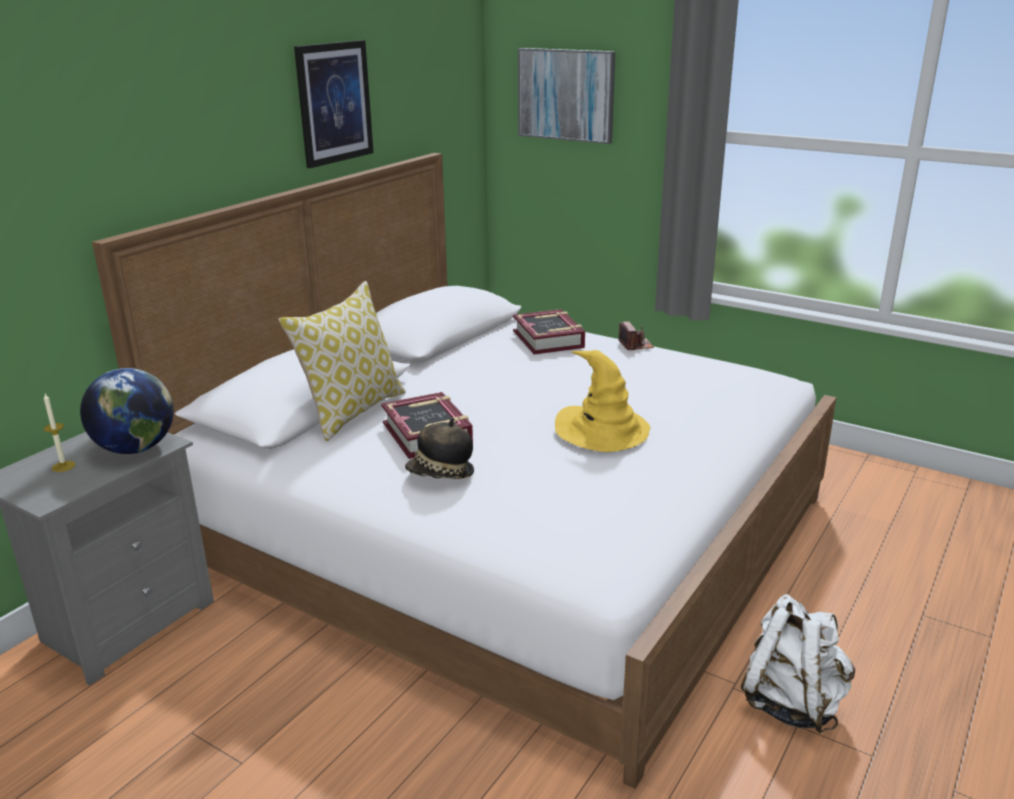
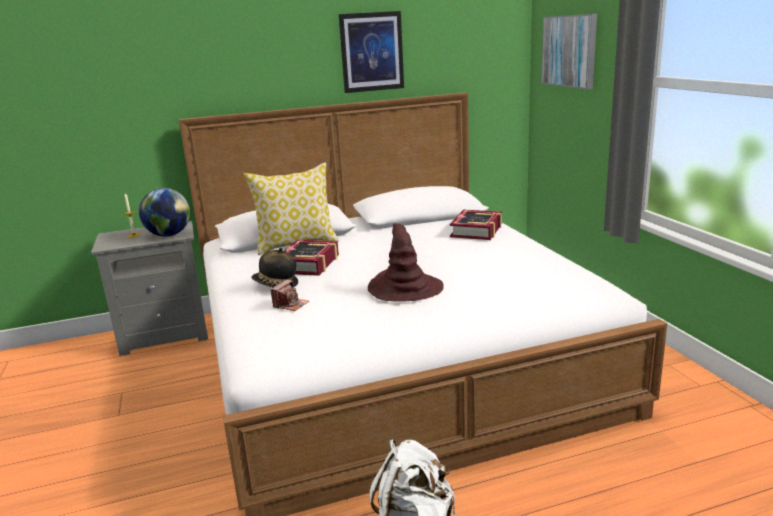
camera: 40 degrees right, 5 degrees down
(602, 431) = (404, 288): yellow hat -> brown hat
(635, 345) = (531, 246): camera -> camera (291, 305)

